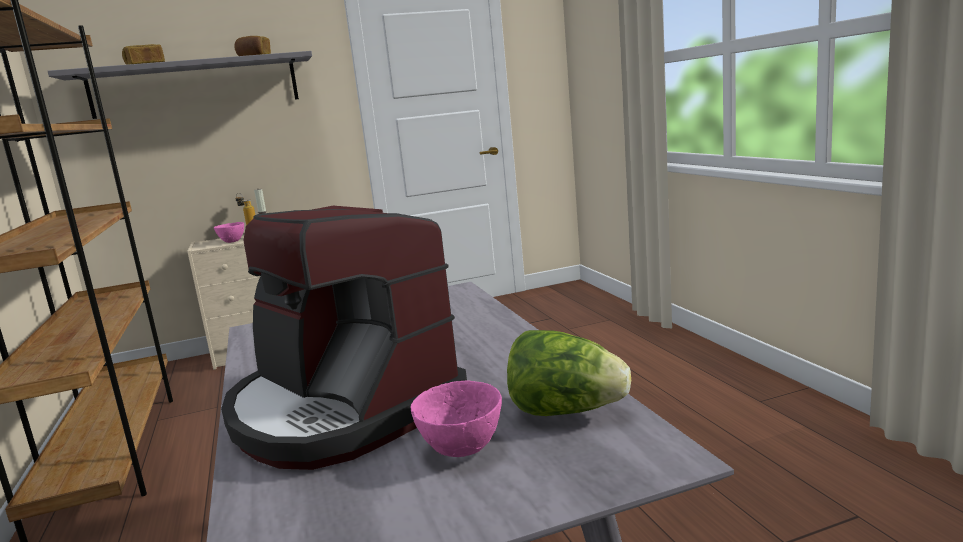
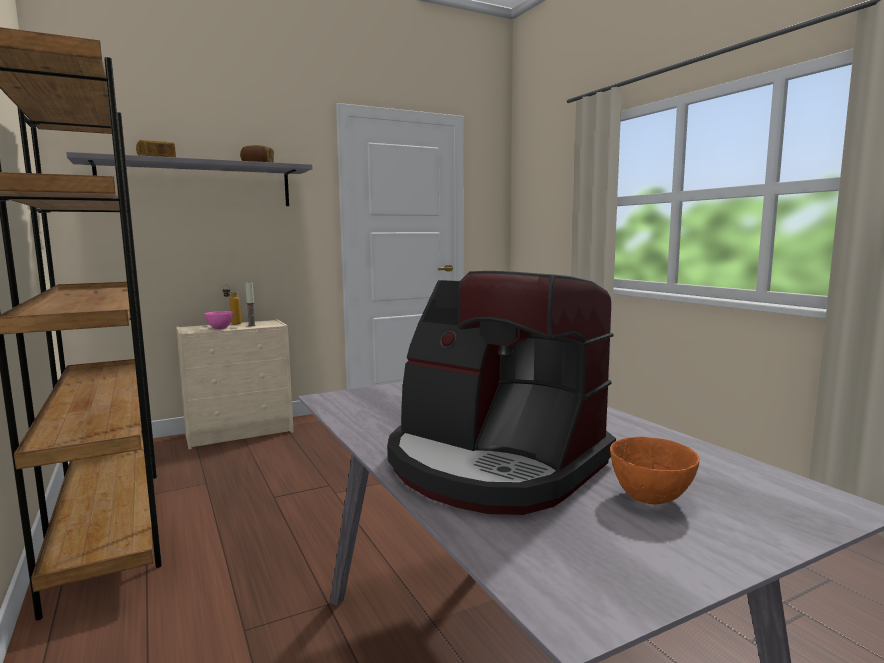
camera: 10 degrees left, 5 degrees down
(463, 450) = (652, 499): pink bowl -> orange bowl
(566, 411) = (710, 469): lettuce -> none

